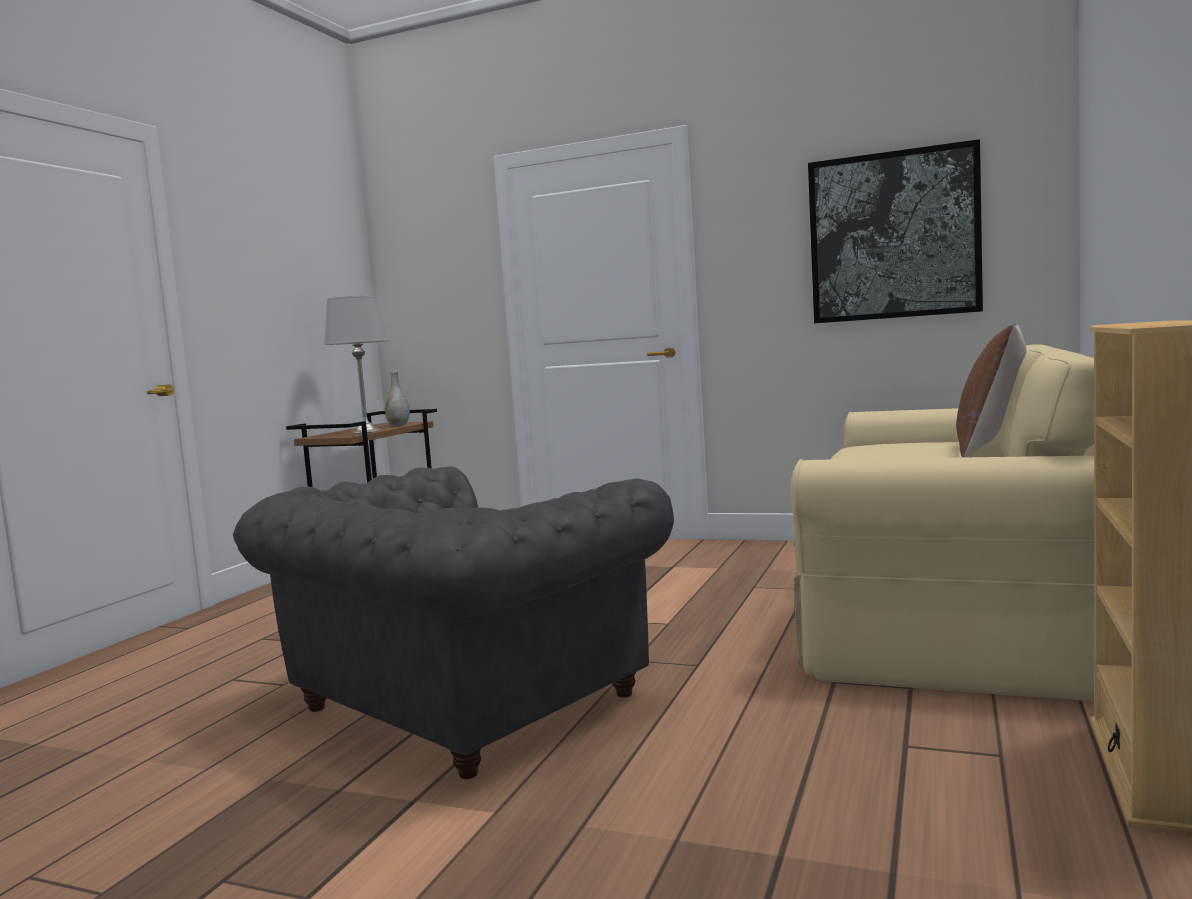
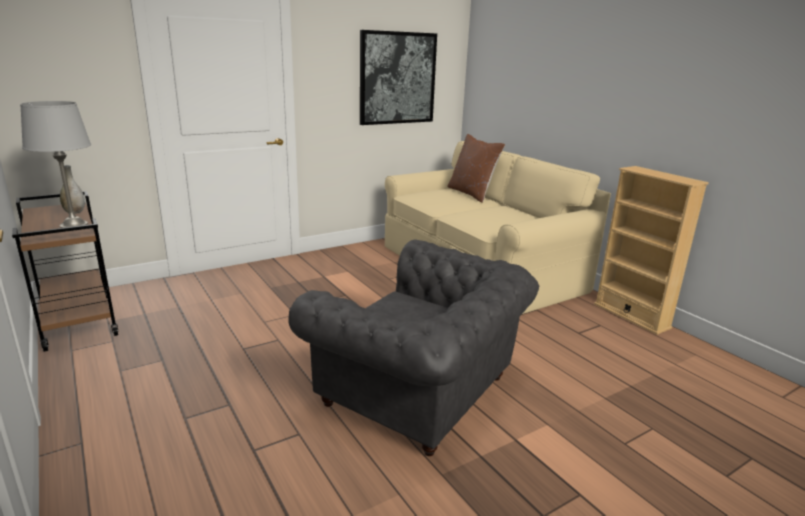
camera: 55 degrees left, 15 degrees up
(457, 706) = (422, 393): grey armchair -> grey armchair turned 45 degrees counterclockwise

